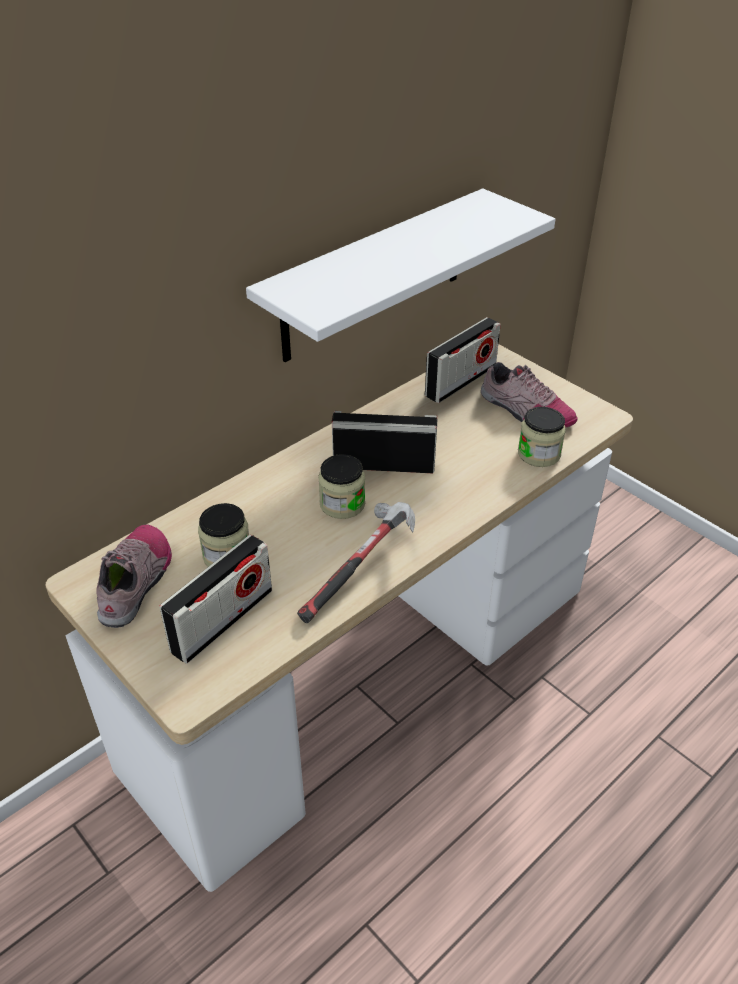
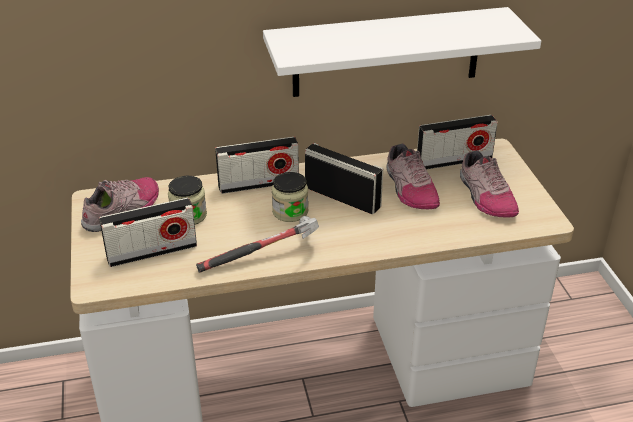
camera: 30 degrees right, 5 degrees down
(276, 483) = (258, 184): none -> radio
(444, 429) = (409, 189): none -> shoe
(539, 454) = (466, 229): jar -> none

